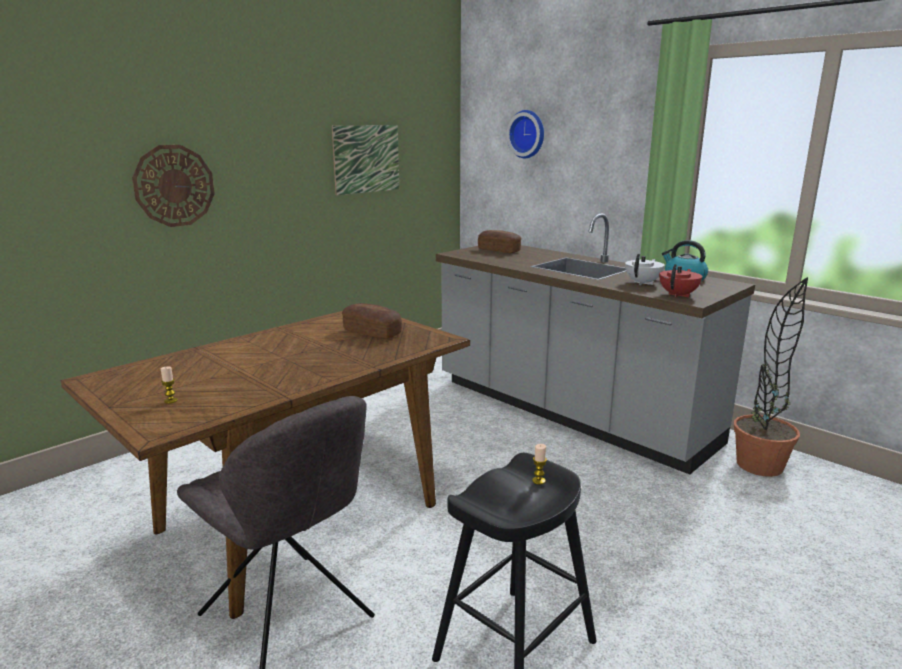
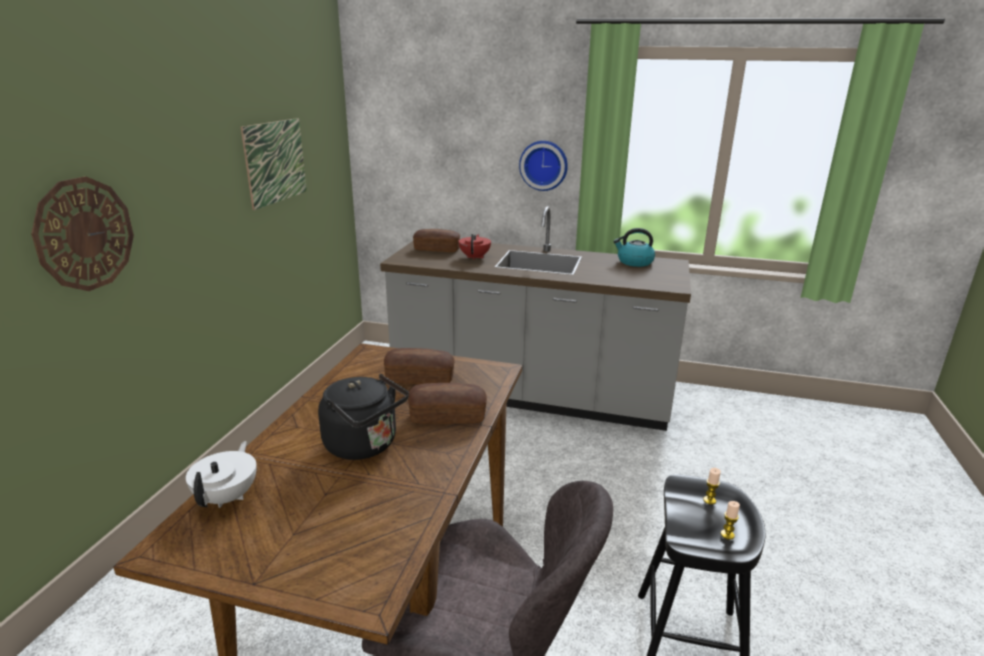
camera: 30 degrees left, 5 degrees up
(171, 401) = (323, 545): candle -> candle (727, 534)
(274, 360) = (365, 446): none -> black kettle
(356, 357) = (447, 416): none -> bread
(528, 134) = (437, 123): wall clock -> wall clock (544, 165)
(643, 283) = (612, 272): white teapot -> white teapot (228, 497)
(678, 295) = (656, 282): red teapot -> red teapot (475, 257)
(759, 465) = (702, 407): potted plant -> none

